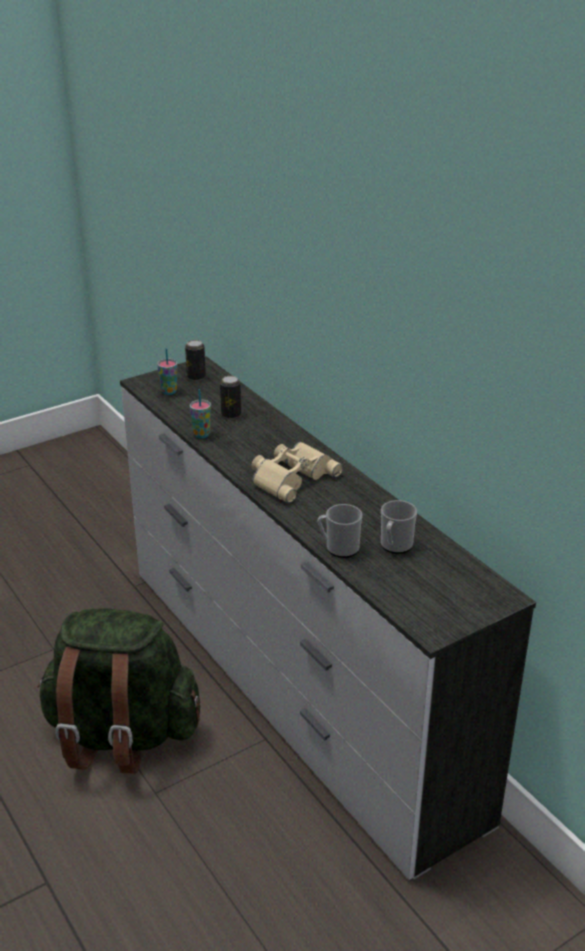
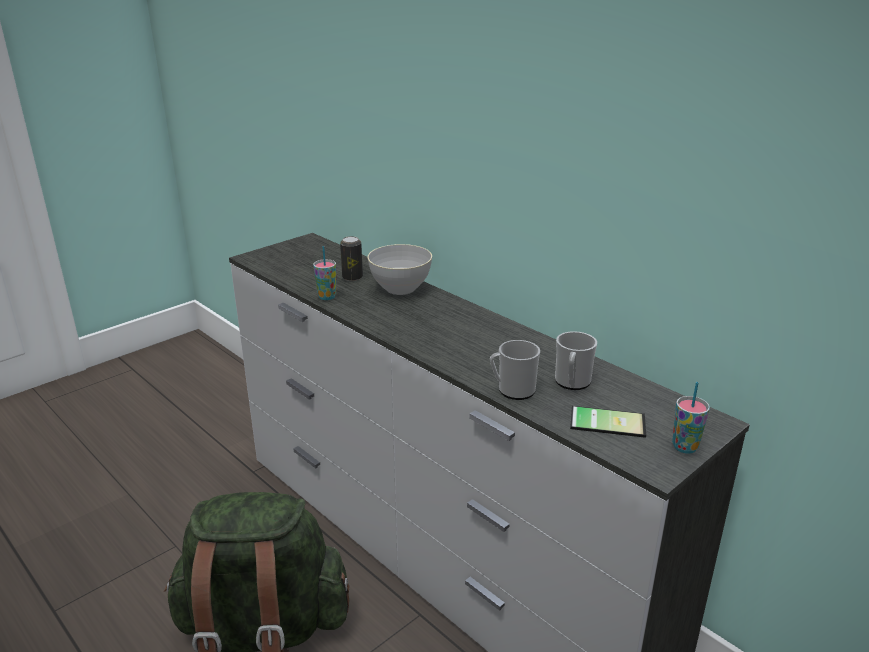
camera: 10 degrees left, 5 degrees down
(169, 392) = (282, 263): cup -> cup (685, 447)
(196, 377) = (307, 249): can -> none
(273, 431) = (400, 288): none -> grey bowl
(291, 476) = (434, 326): beige binoculars -> none
(410, 584) = (607, 420): none -> phone

